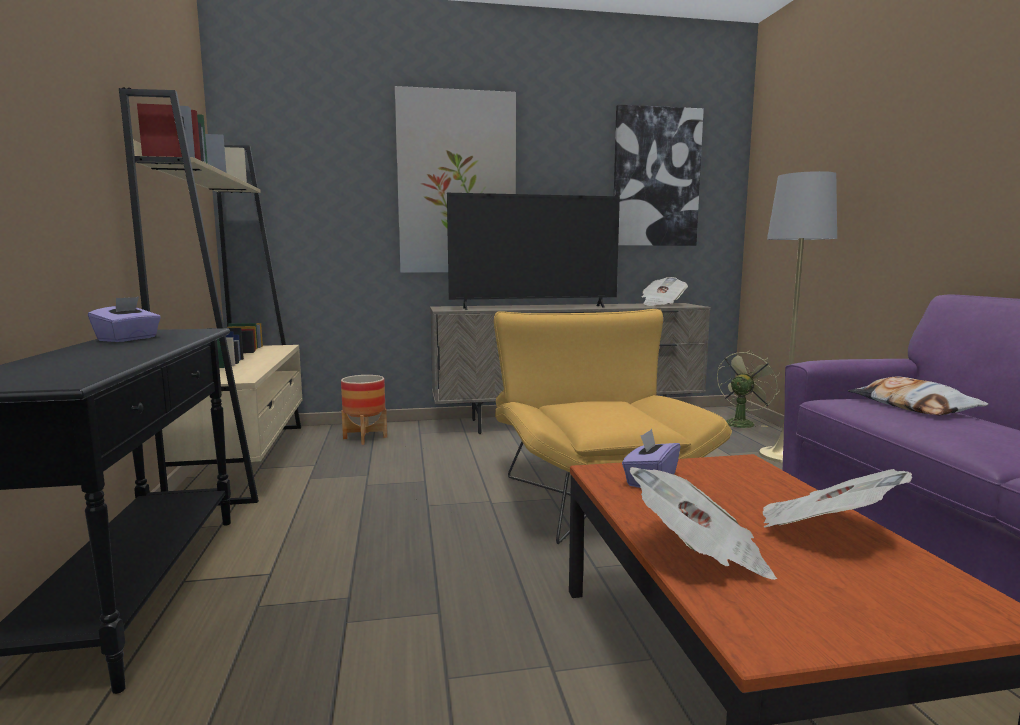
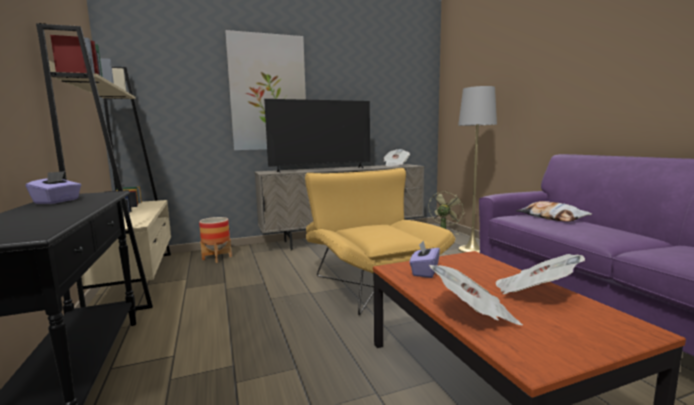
camera: 10 degrees left, 0 degrees up
(656, 178) = (388, 90): picture -> none

